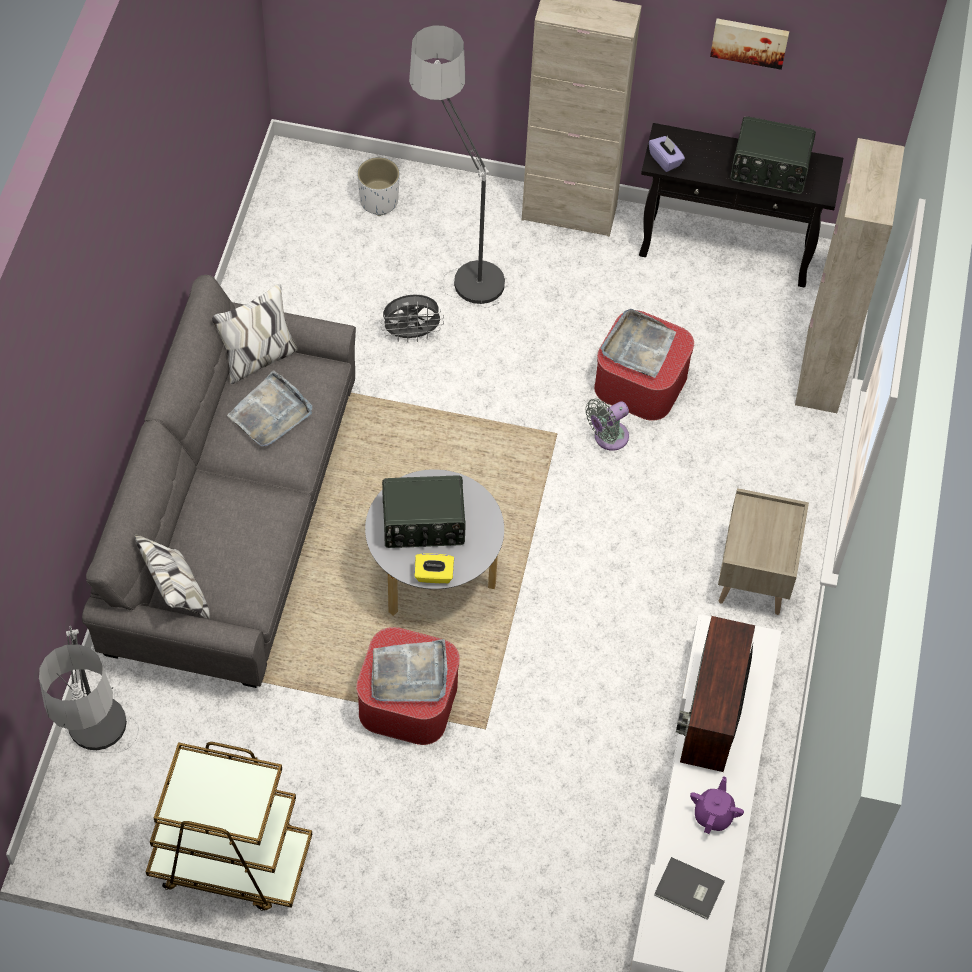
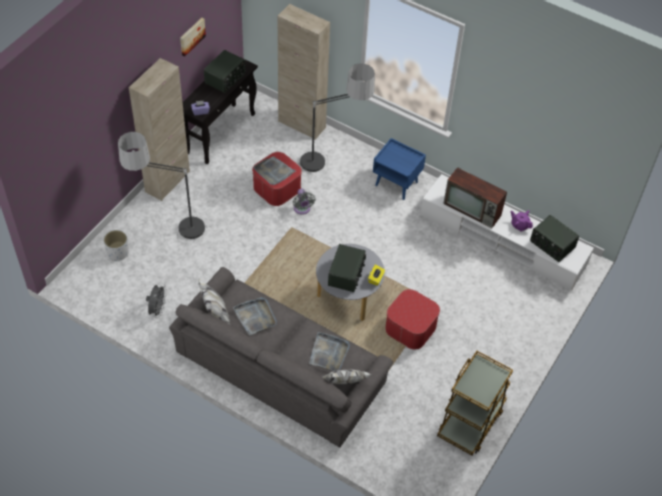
camera: 70 degrees left, 5 degrees down
(107, 767) = (403, 461): floor lamp -> floor lamp (332, 164)
(409, 674) = (414, 310): grey tray -> grey tray (329, 353)
(411, 334) = (207, 264): grey fan -> grey fan (157, 309)
(689, 891) = (551, 245): grey book -> radio
(754, 579) = (397, 184): beige nightstand -> blue nightstand

